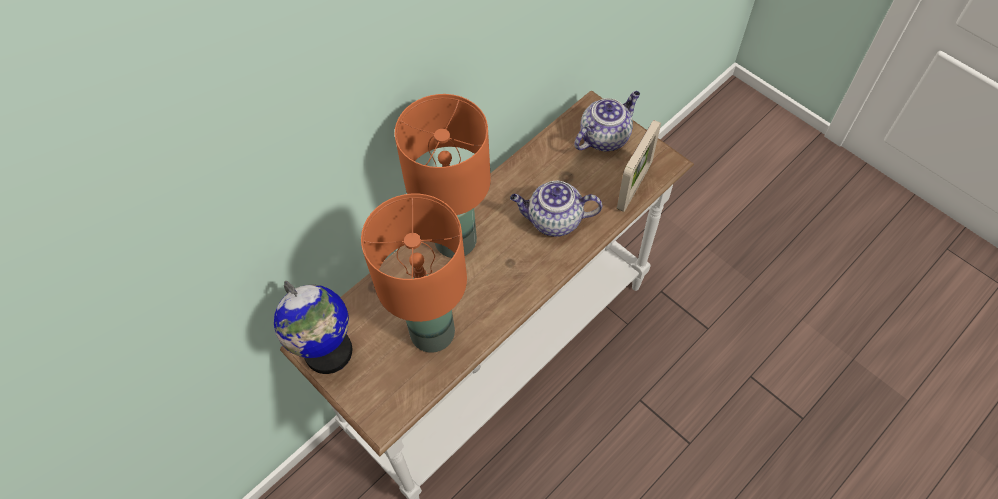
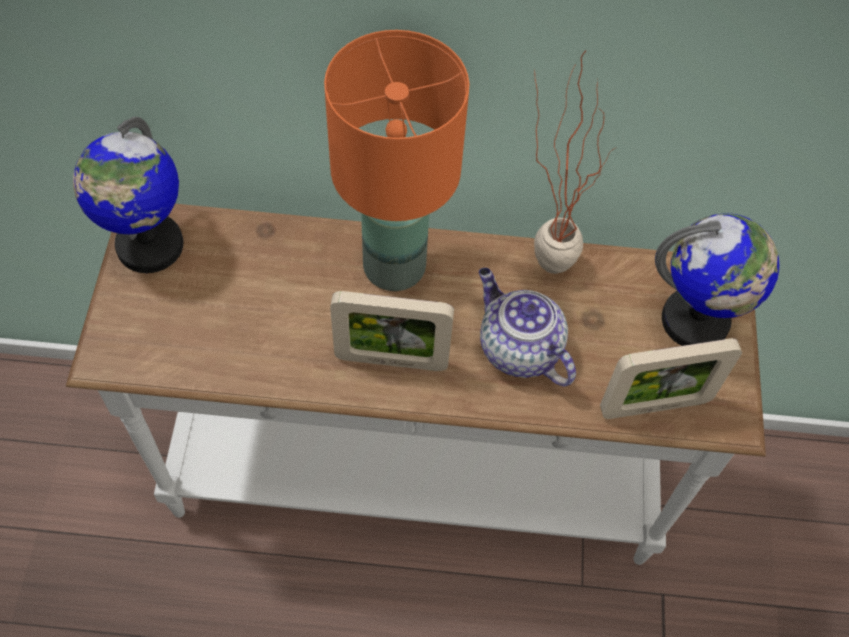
camera: 45 degrees right, 0 degrees up
(431, 333) = (253, 327): orange table lamp -> none
(510, 171) = (542, 255): none -> potted plant
(510, 281) = (391, 360): none -> picture frame
(605, 136) = (695, 321): teapot -> globe

